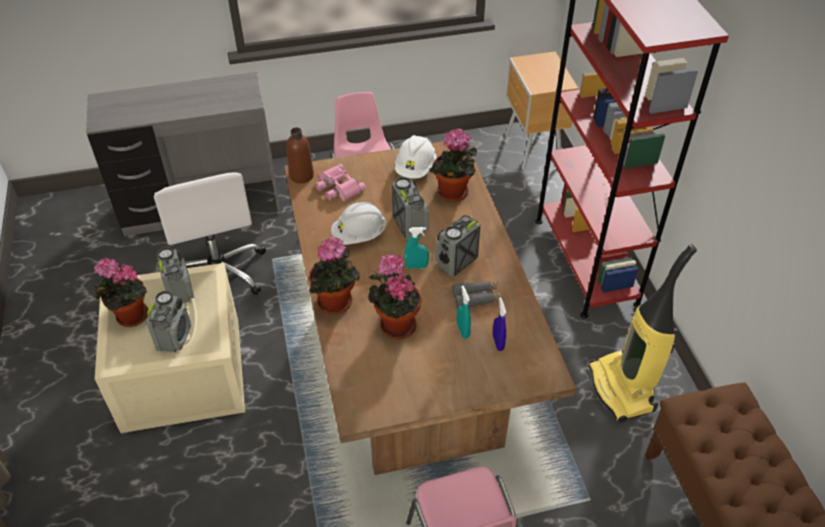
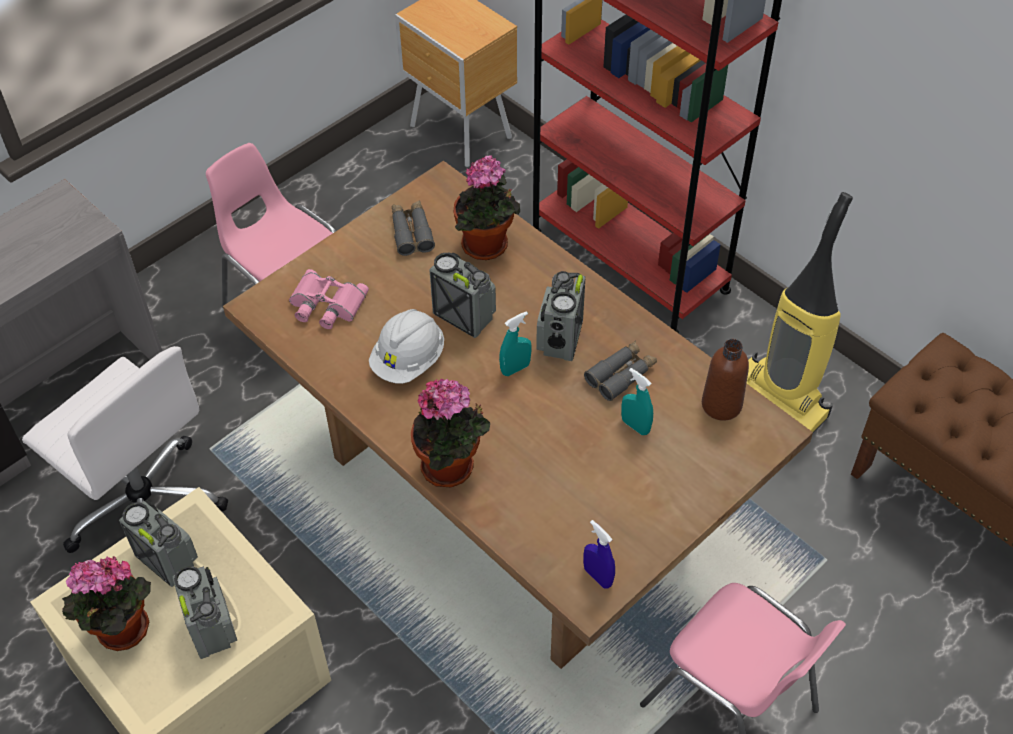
camera: 30 degrees left, 5 degrees up
(301, 175) = (261, 310): brown bottle -> brown bottle (721, 405)
(395, 324) = (547, 458): potted plant -> none
(415, 169) = (411, 232): white hard hat -> grey binoculars
(498, 343) = (687, 420): blue spray bottle -> blue spray bottle (597, 576)

